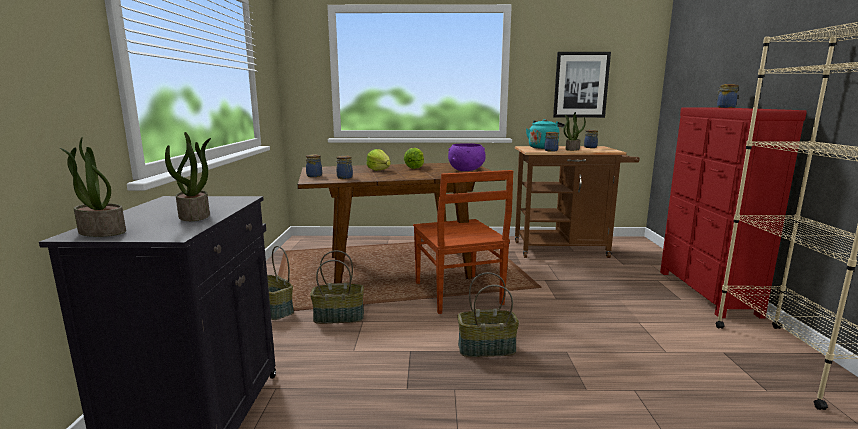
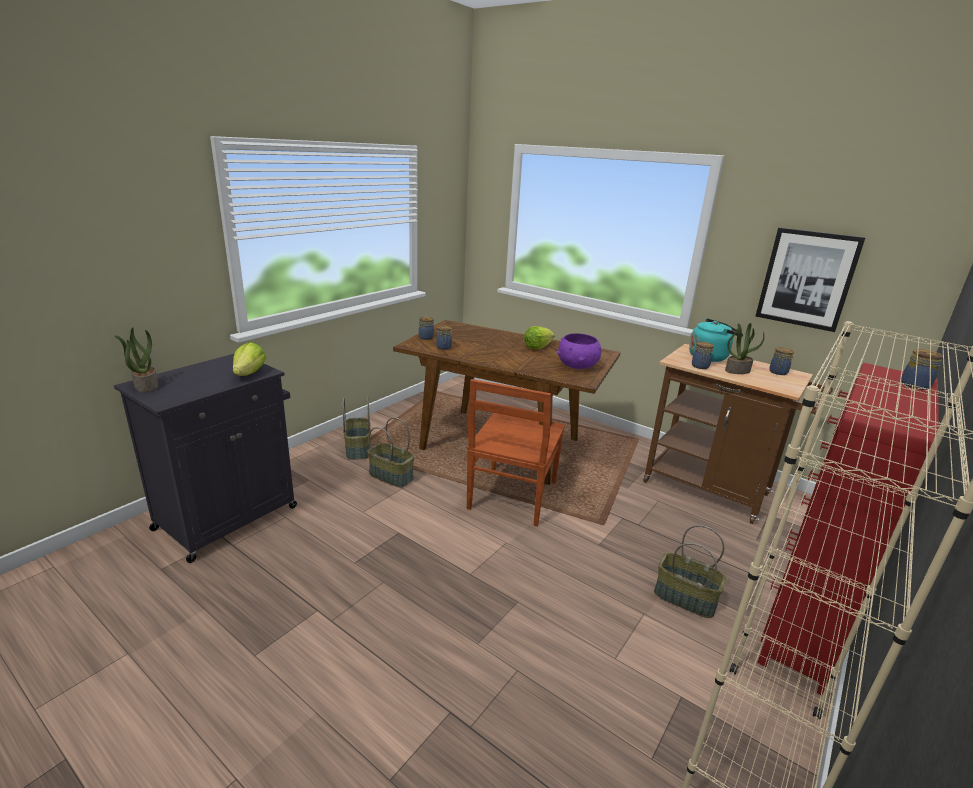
camera: 35 degrees right, 10 degrees up
(195, 216) = (207, 385): potted plant -> none
(379, 170) = (495, 343): lettuce -> lettuce (249, 373)
(486, 349) = (455, 561): basket -> basket (684, 598)

